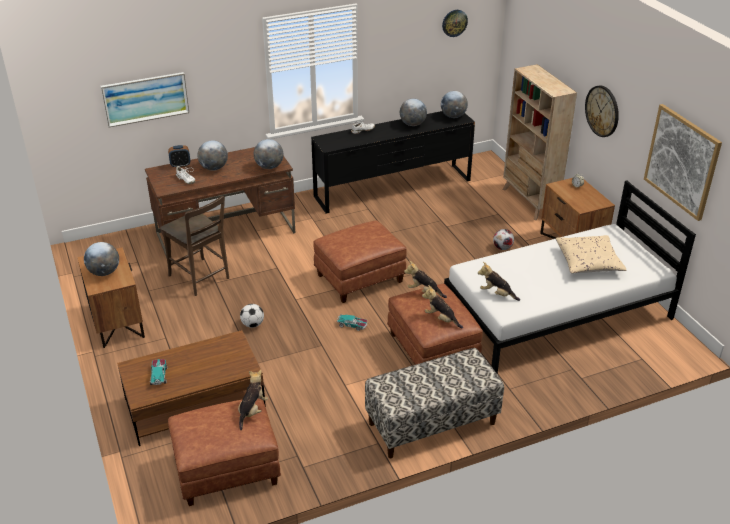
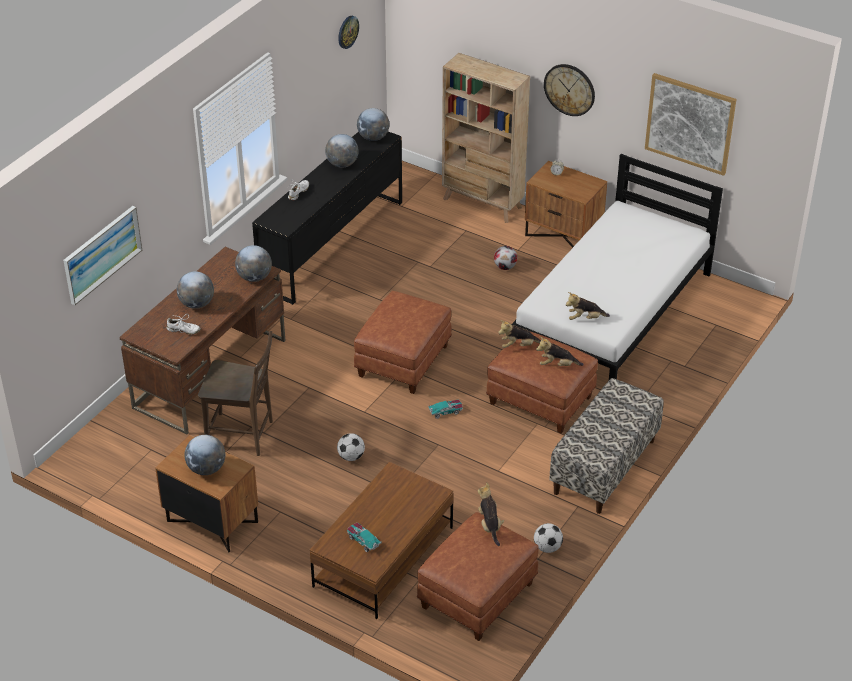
camera: 35 degrees left, 5 degrees up
(180, 165) = (155, 316): alarm clock -> none
(319, 462) = (547, 547): none -> football
(588, 262) = (631, 251): beige pillow -> none

